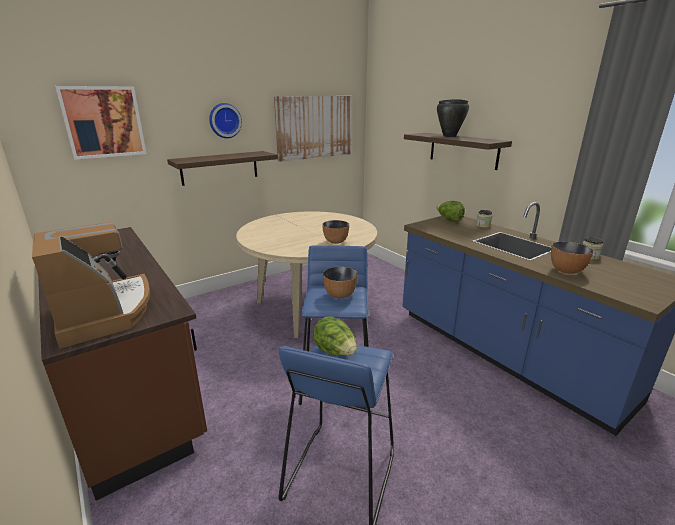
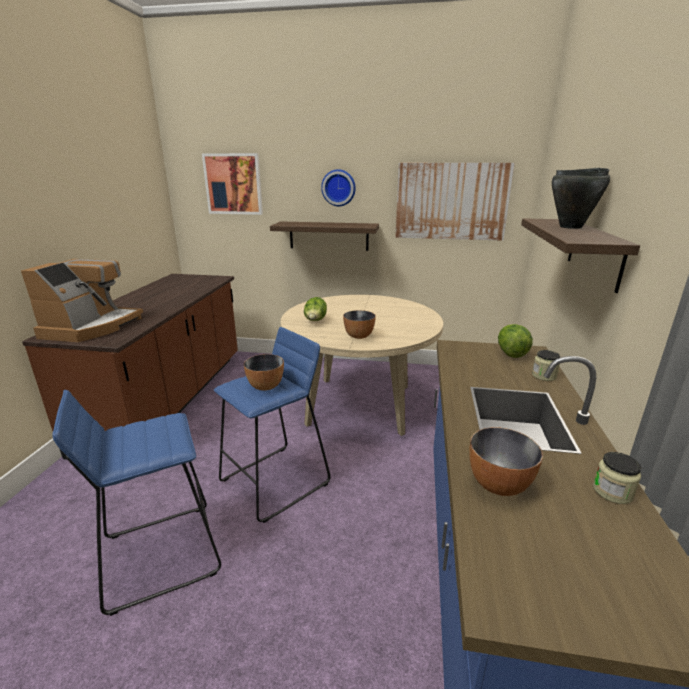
camera: 45 degrees right, 0 degrees up
(335, 352) = (157, 428): lettuce -> lettuce (315, 321)

